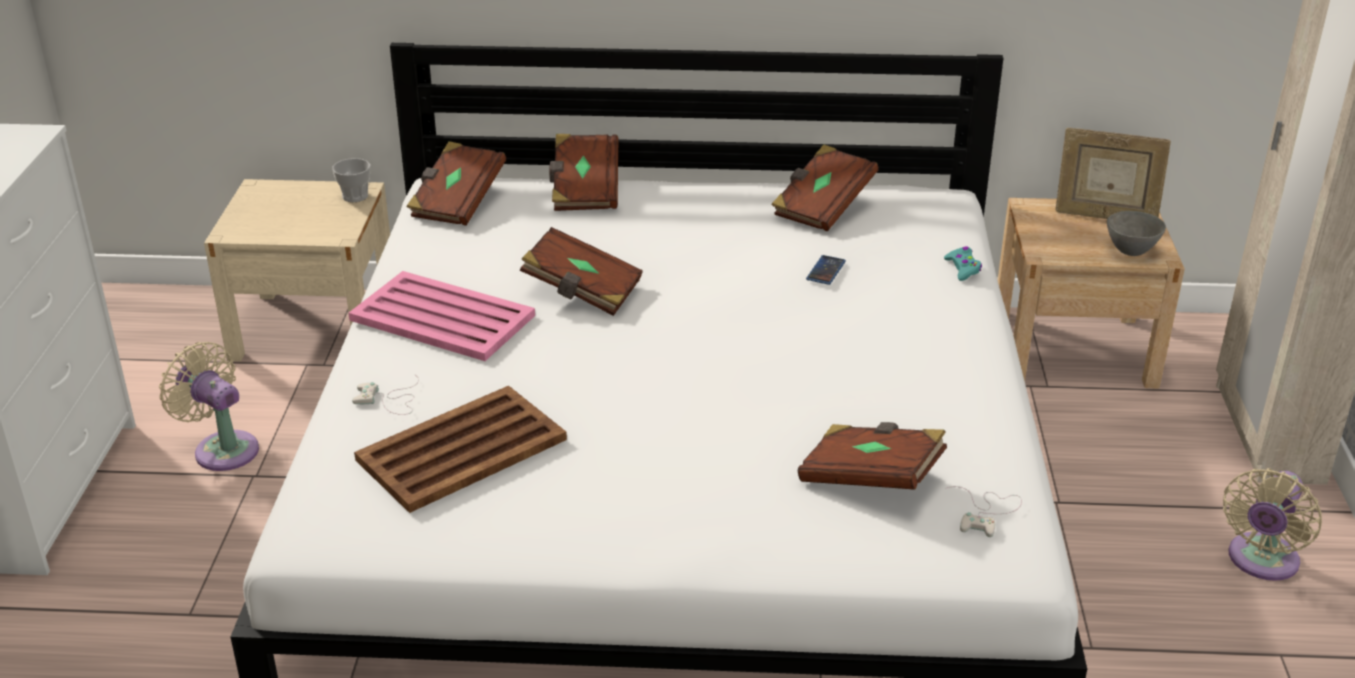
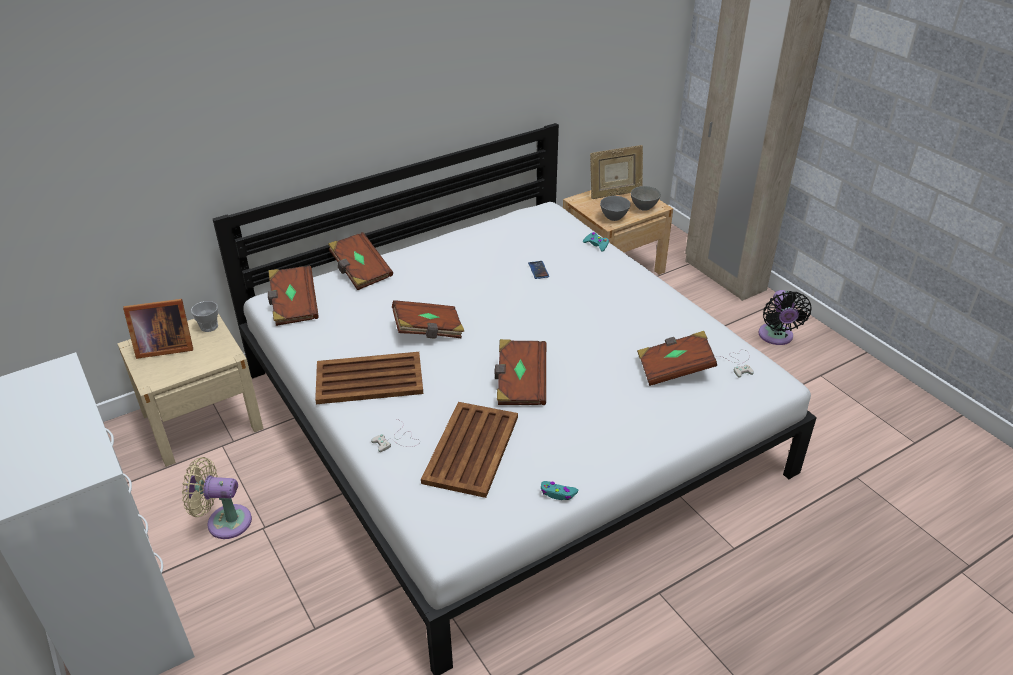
camera: 35 degrees left, 5 degrees up
(283, 200) = (163, 347): none -> picture frame
(441, 317) = (368, 379): pink tray -> brown tray
(504, 553) = (558, 493): none -> turquoise game controller
(822, 206) = (497, 235): brown book -> brown book (520, 384)
(1059, 249) = (614, 218): none -> grey bowl
(1260, 562) = (776, 337): beige fan -> black fan

